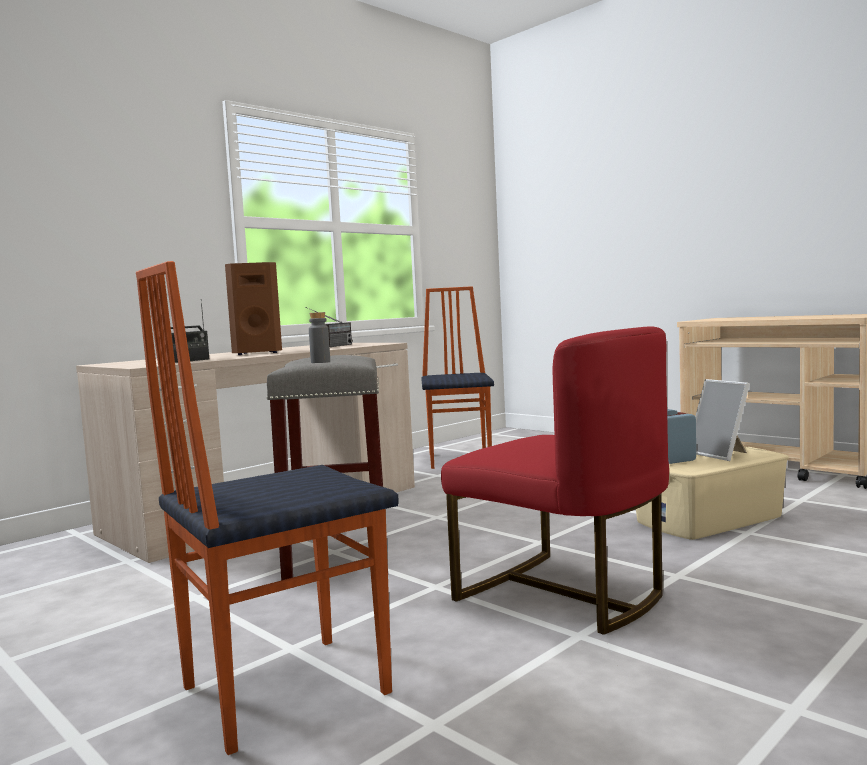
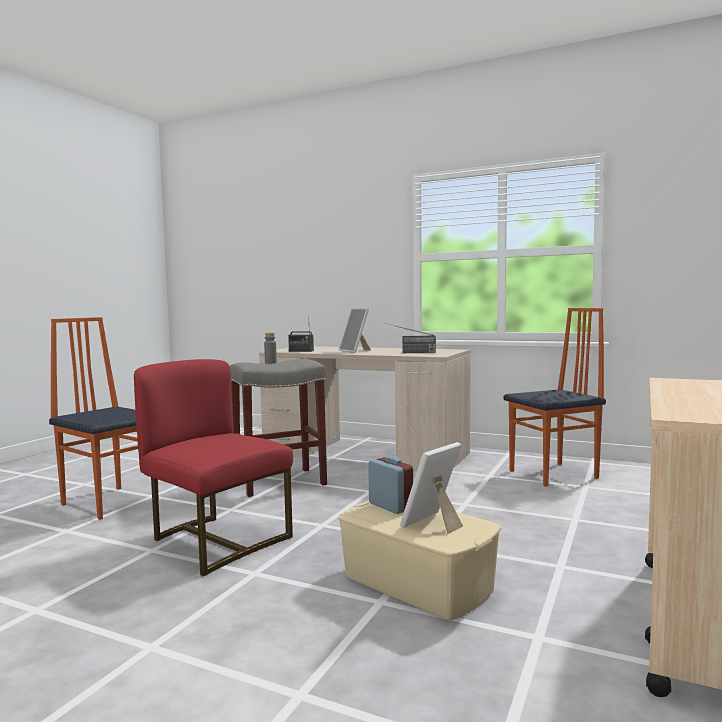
camera: 70 degrees right, 0 degrees up
(258, 353) = (356, 351): brown speaker -> picture frame
(563, 594) = (216, 541): red chair -> red chair turned 105 degrees clockwise

